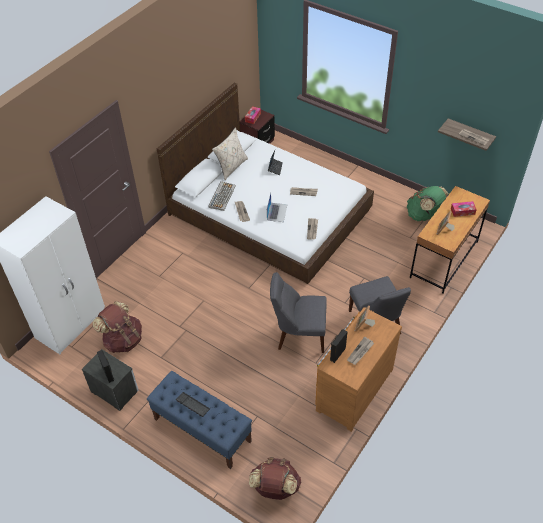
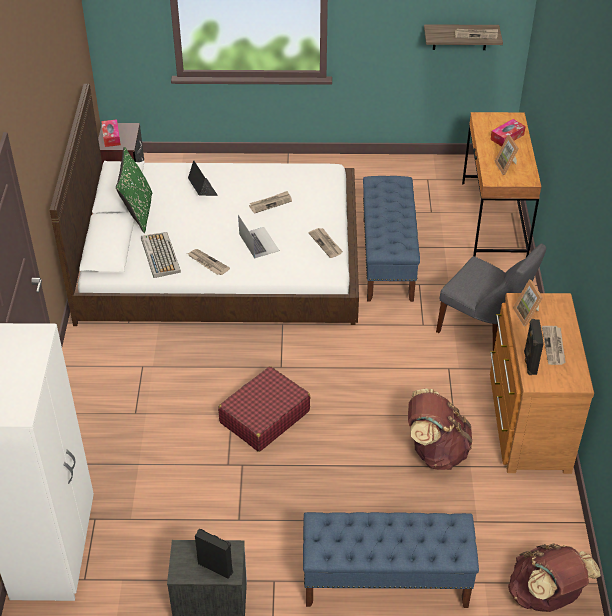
camera: 35 degrees left, 5 degrees down
(123, 340) = (159, 527): brown backpack -> brown backpack (435, 451)
(192, 405) = (380, 538): keyboard -> none
(217, 311) = (264, 417): none -> red suitcase
(231, 167) = (137, 212): beige pillow -> green pillow
(299, 335) = (402, 393): grey chair -> none
(359, 254) = (387, 258): none -> blue bench
(423, 215) = (423, 179): green backpack -> none

